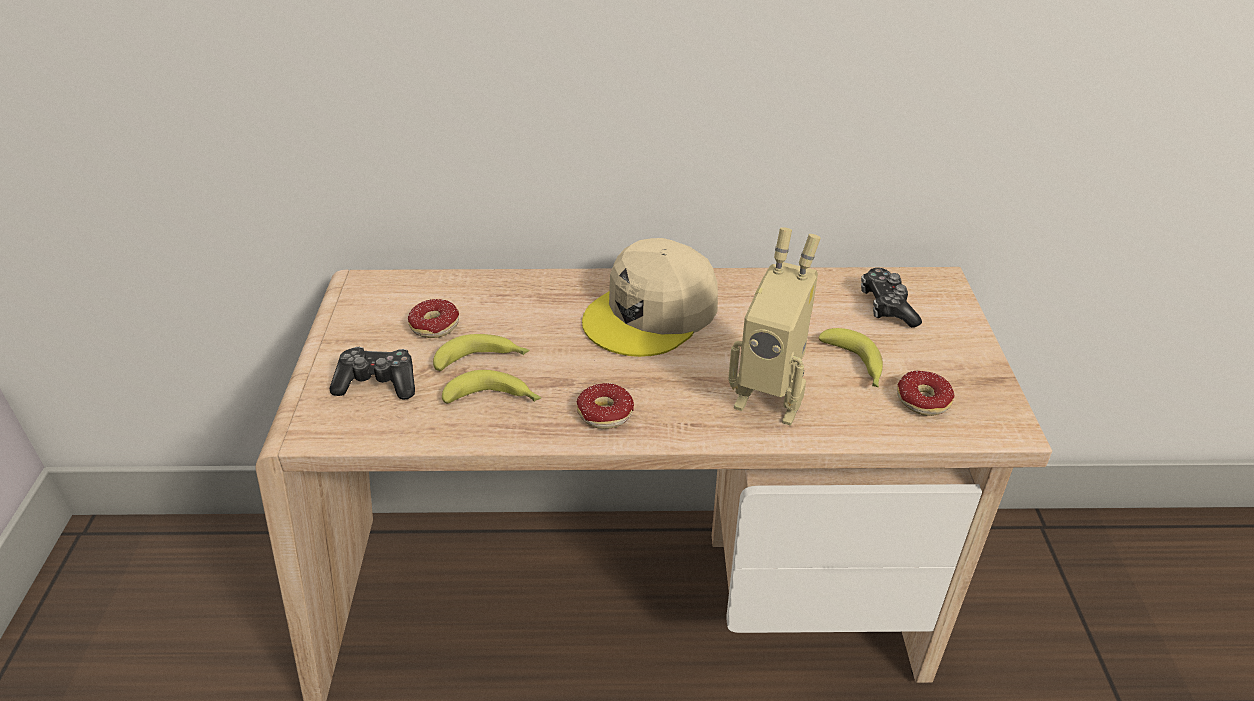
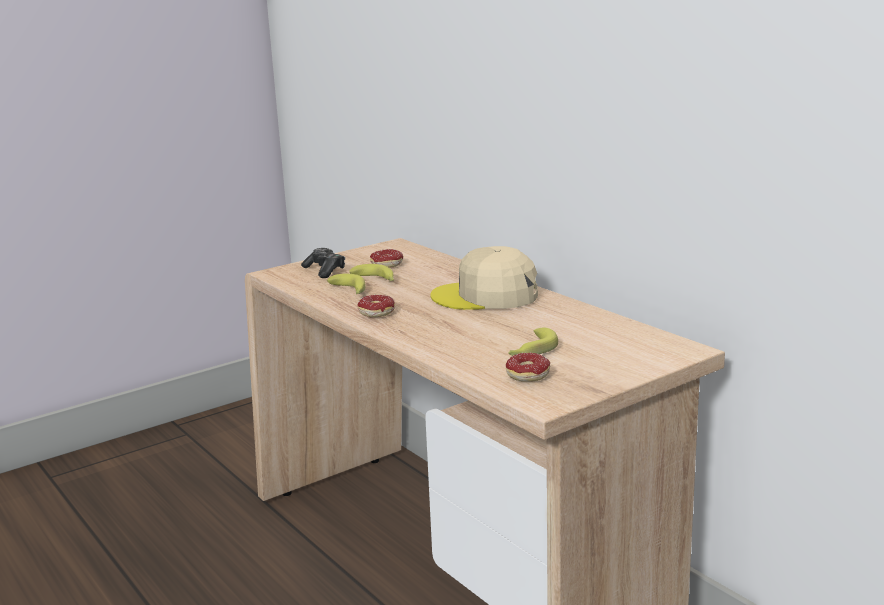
camera: 55 degrees right, 20 degrees down
(770, 398) = (456, 340): toy robot -> none
(887, 307) = (618, 343): game controller -> none

